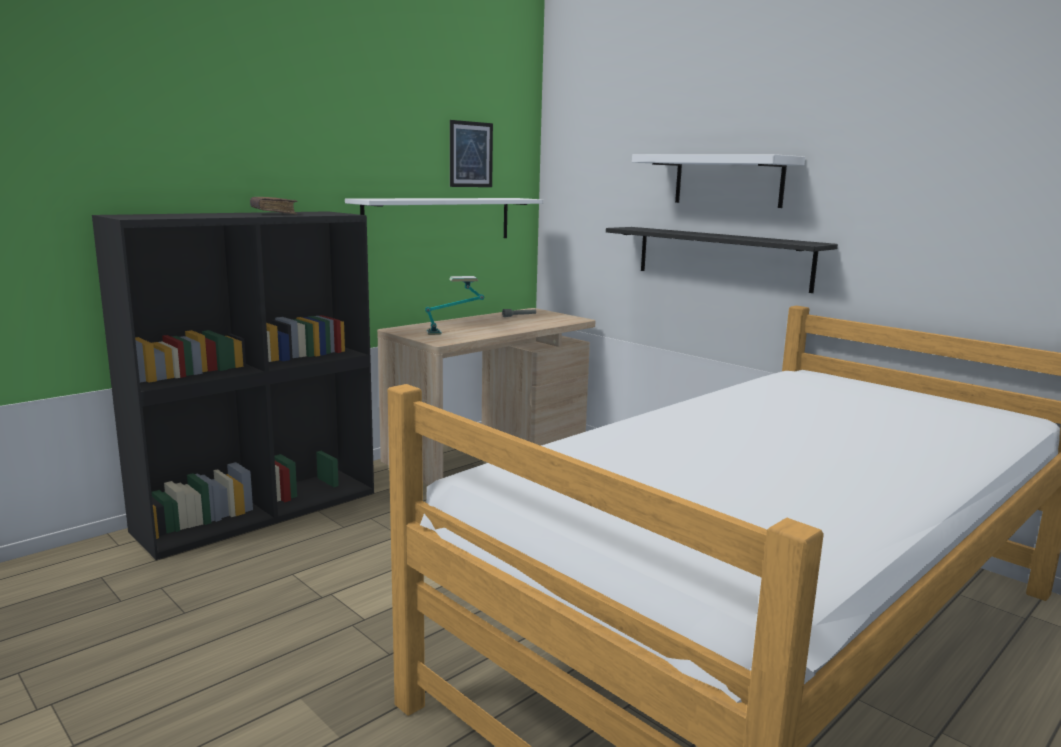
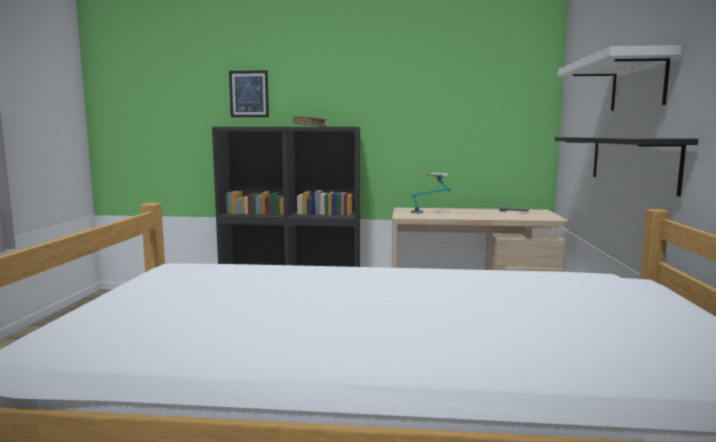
camera: 50 degrees right, 5 degrees down
(439, 219) = (453, 134): white shelf -> none
(471, 154) = (485, 86): picture -> picture (249, 94)

